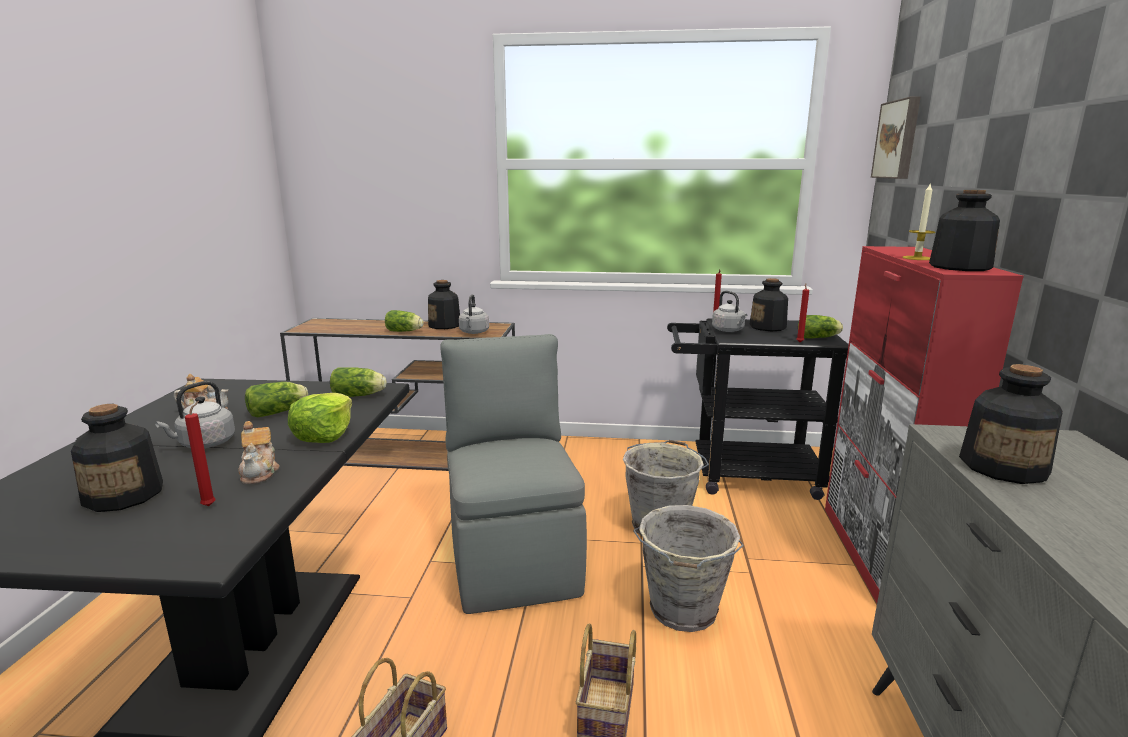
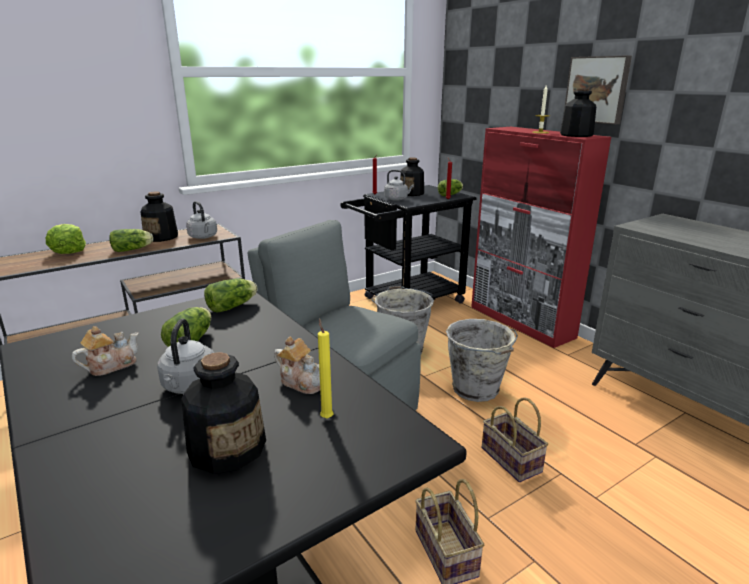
camera: 40 degrees left, 5 degrees up
(210, 505) = (326, 417): red candle -> yellow candle
(324, 435) = (283, 341): lettuce -> lettuce (68, 250)
(898, 139) = (467, 55): picture -> picture (597, 89)
(1003, 467) = (679, 234): bottle -> none

